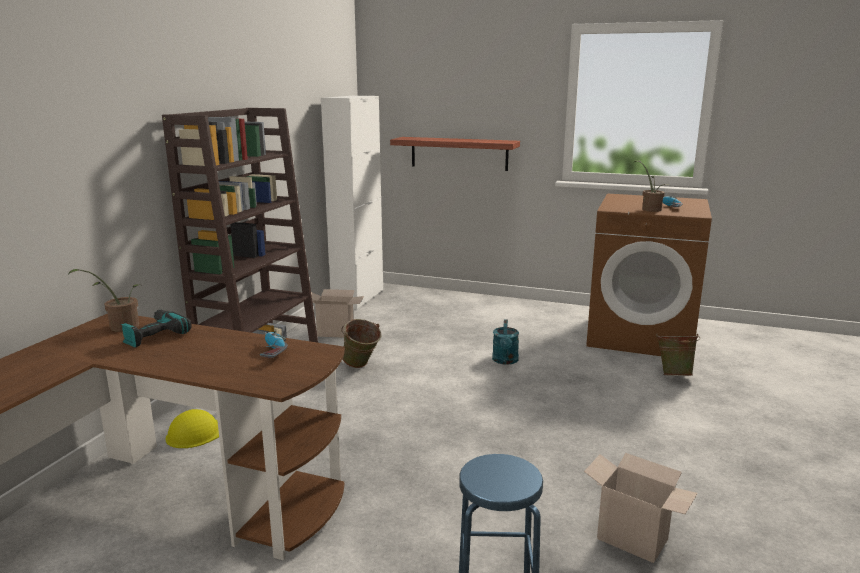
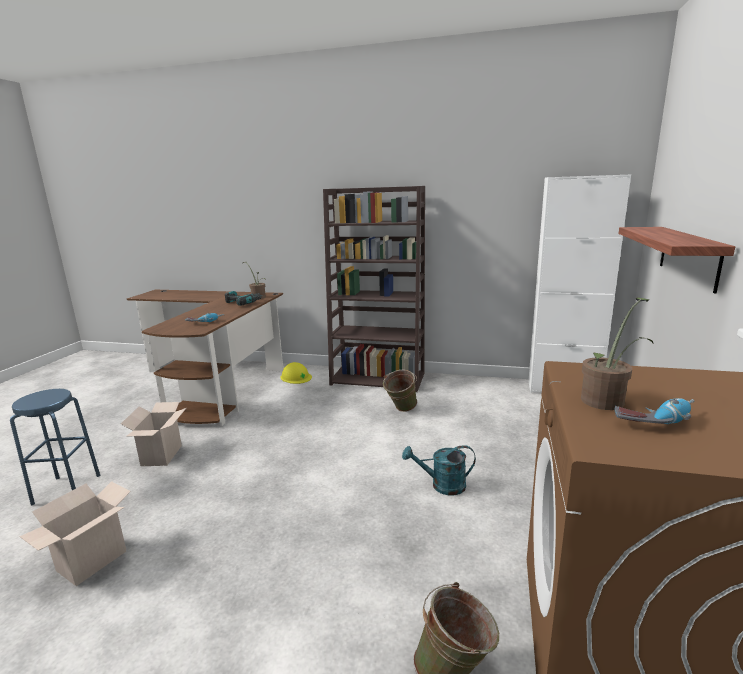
camera: 85 degrees right, 0 degrees up
(337, 332) = (468, 391): cardboard box -> cardboard box (162, 456)

